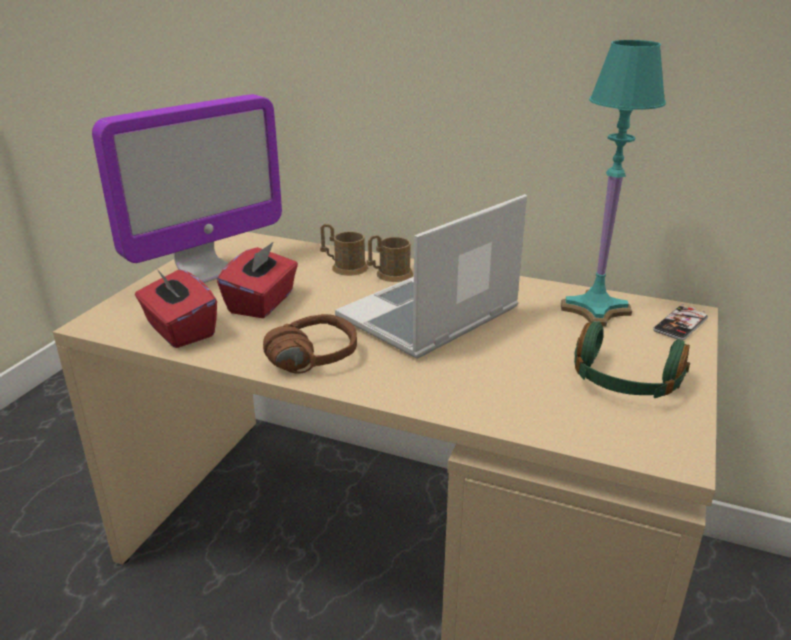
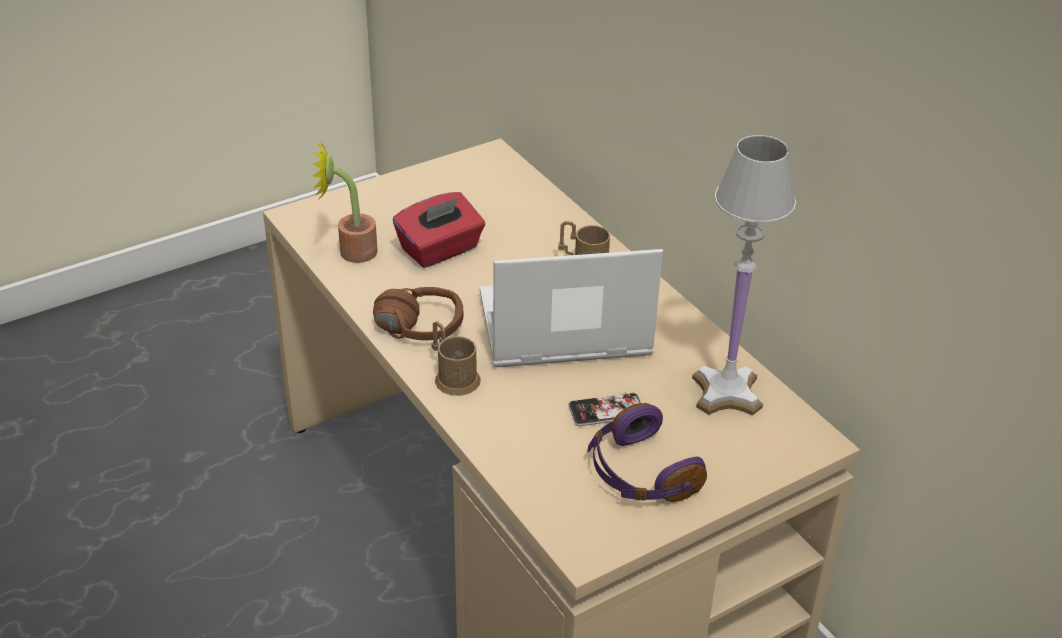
camera: 35 degrees right, 10 degrees up
(179, 330) = (350, 252): red tissue box -> potted plant
(207, 270) = (432, 191): monitor -> none
(344, 267) = (554, 237): brown mug -> brown mug (453, 376)
(596, 310) = (727, 393): turquoise table lamp -> white table lamp
(624, 382) = (640, 473): green headphones -> purple headphones
(680, 324) = (786, 447): phone -> phone (606, 411)

